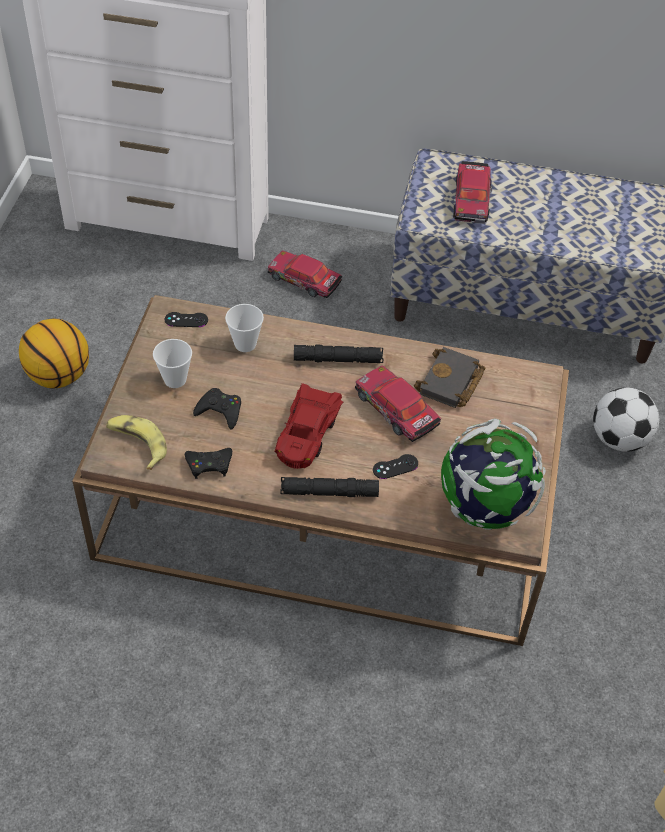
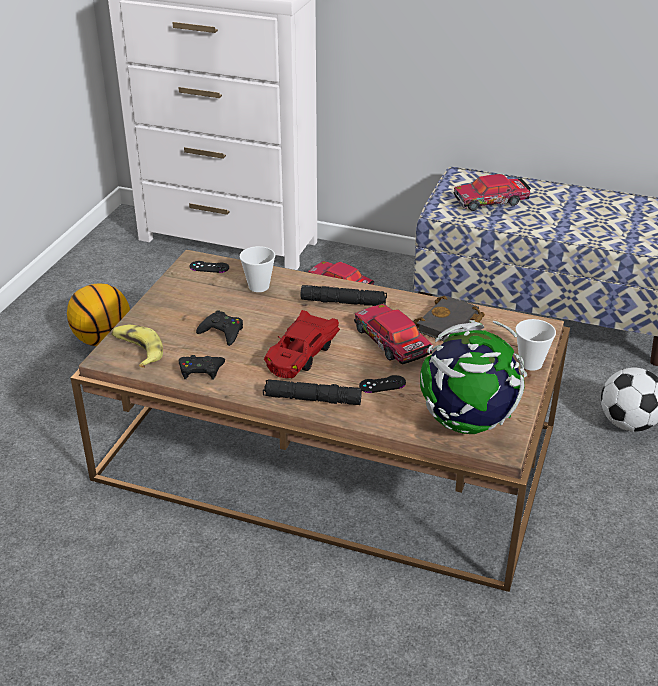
camera: 10 degrees right, 15 degrees down
(175, 379) = (186, 307): cup -> cup (530, 363)
(472, 199) = (491, 201): toy car -> toy car turned 60 degrees clockwise

